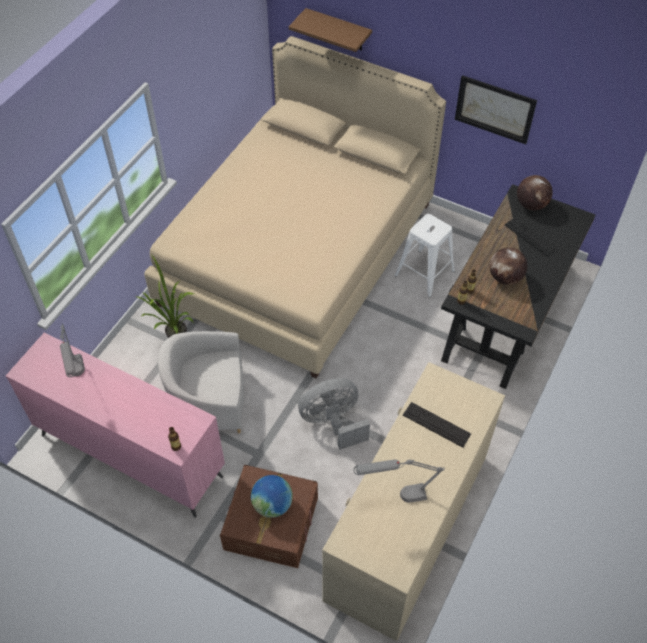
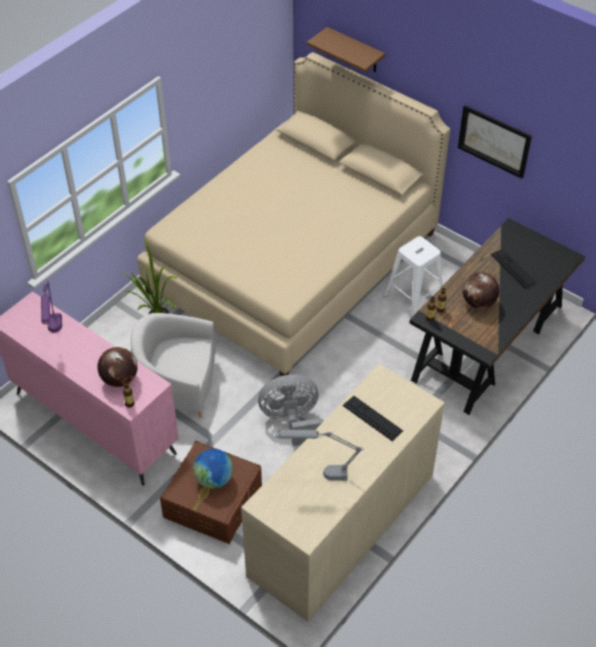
camera: 10 degrees right, 5 degrees down
(79, 379) = (55, 335): grey table lamp -> purple table lamp
(531, 205) = (522, 239): globe -> globe (119, 379)

